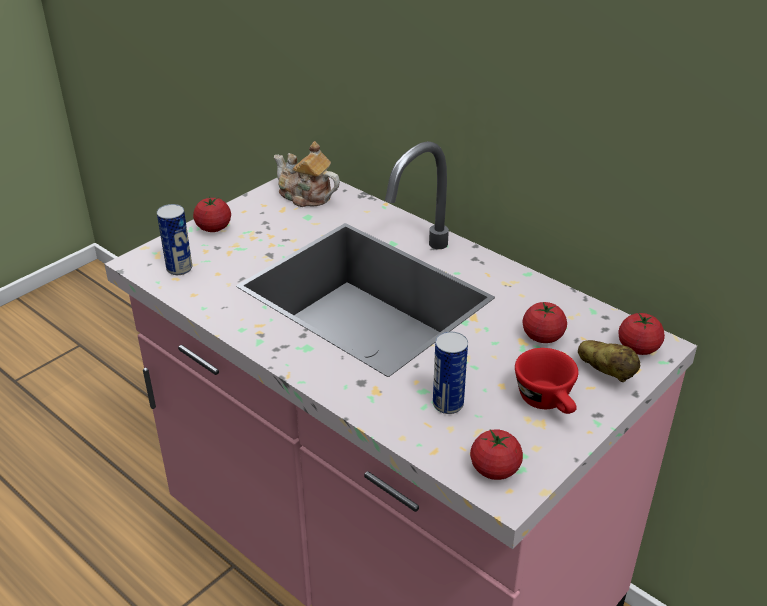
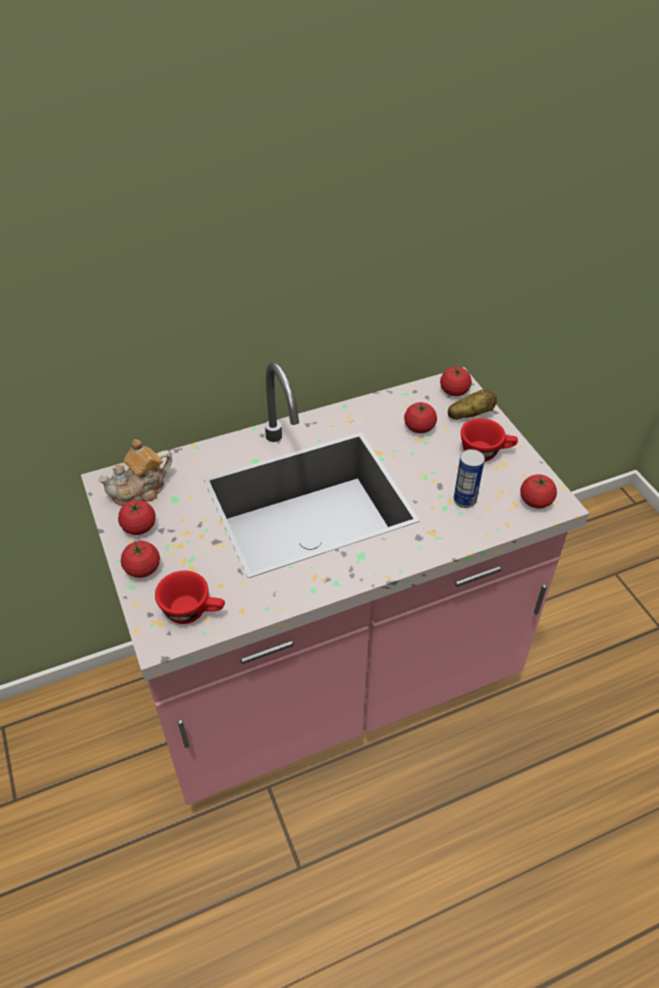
camera: 65 degrees left, 10 degrees up
(179, 268) = (193, 611): can -> red cup
(261, 210) = (139, 527): none -> tomato

